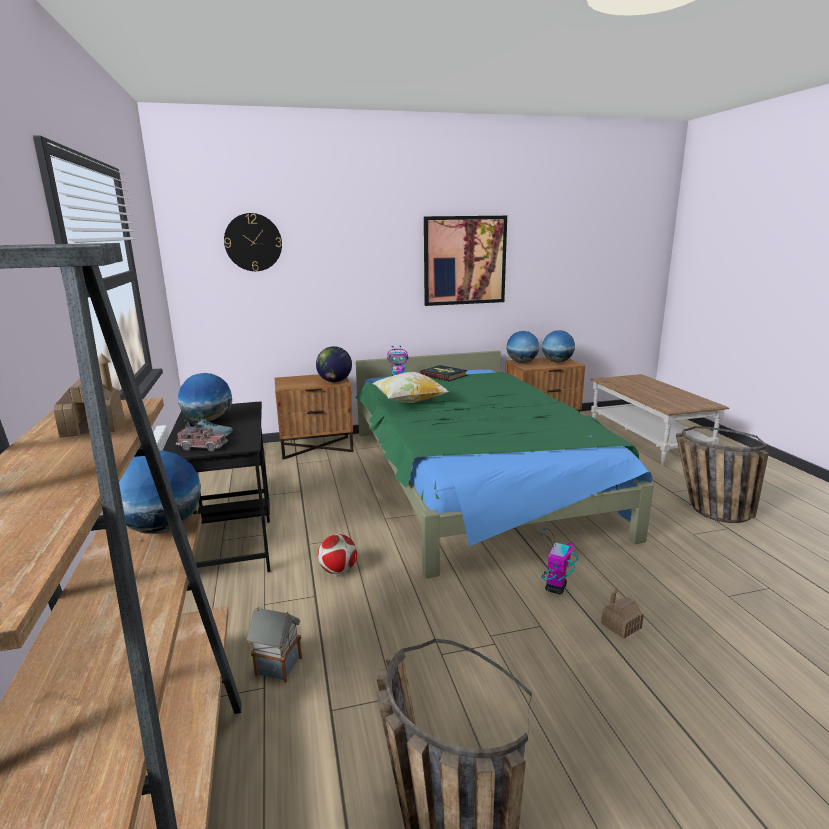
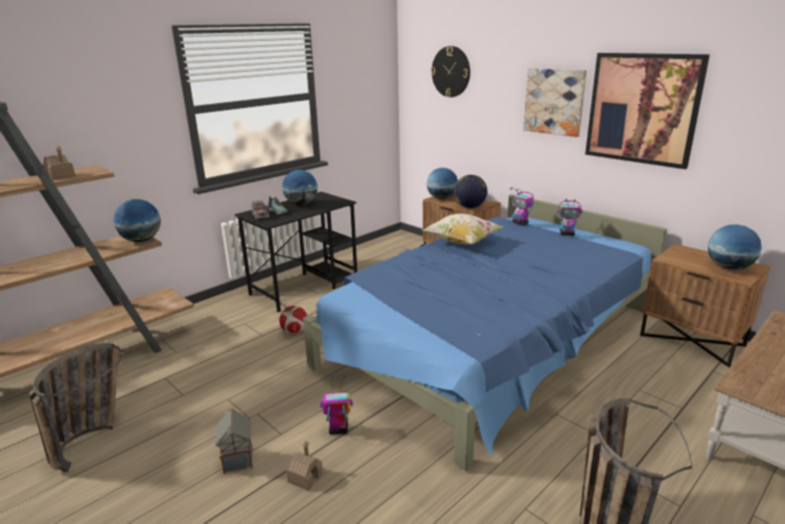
camera: 60 degrees right, 5 degrees up
(277, 666) = (193, 349): toy house -> toy house (238, 460)
(386, 263) = (554, 101): none -> picture
(444, 375) = (567, 234): book -> toy robot
(472, 478) = (490, 339): green bed -> blue bed
(521, 362) = (682, 252): globe -> globe (442, 198)

